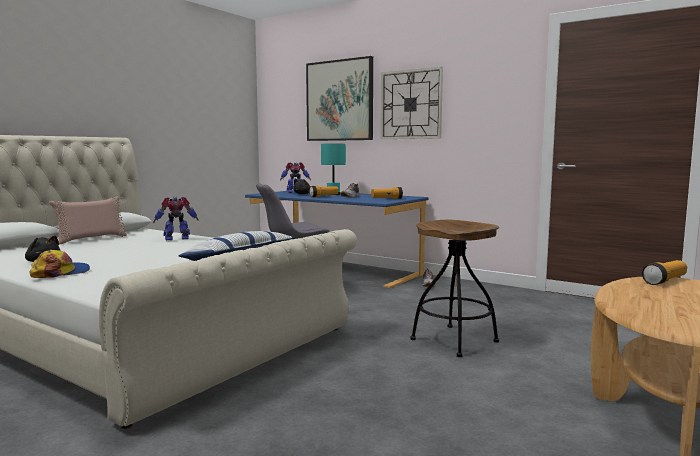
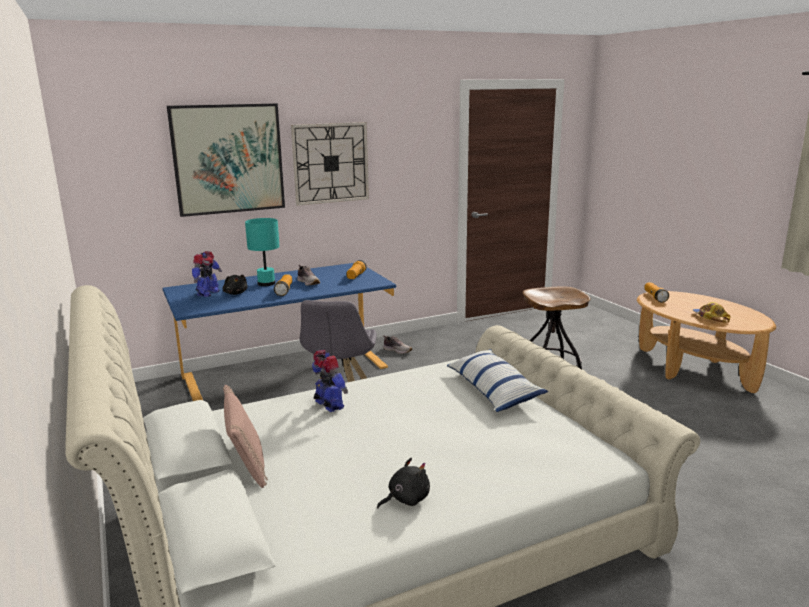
camera: 60 degrees left, 10 degrees up
(60, 272) = (497, 485): cap -> cap (710, 317)
(177, 239) = (329, 405): toy robot -> toy robot turned 135 degrees clockwise

